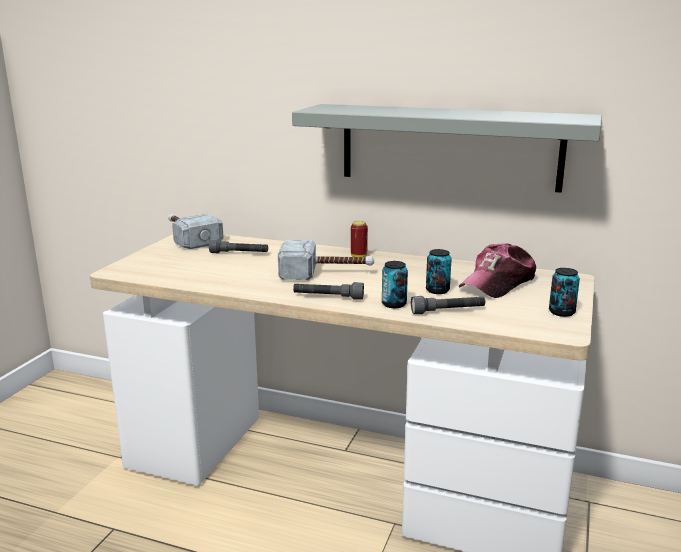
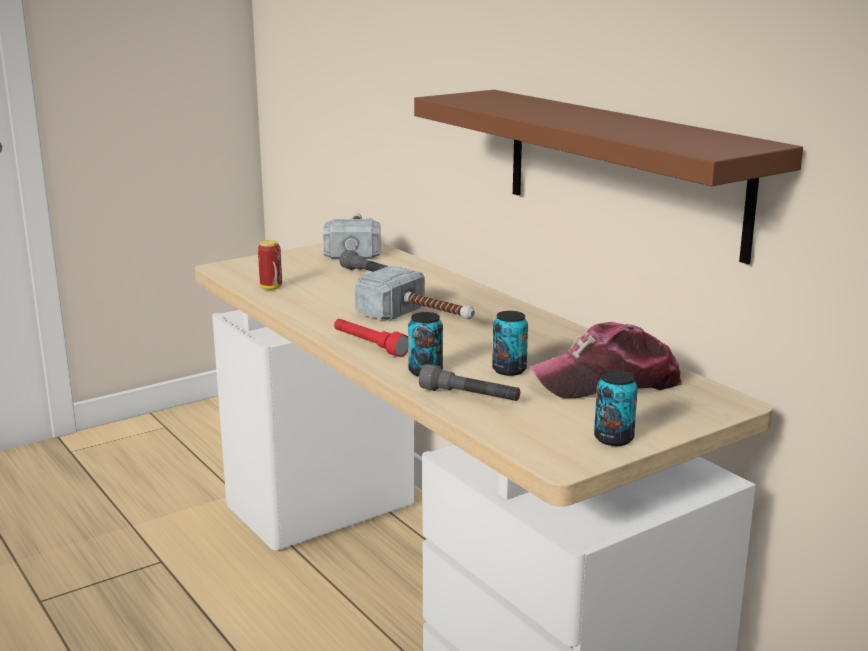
camera: 35 degrees right, 0 degrees up
(328, 297) = (369, 345): grey flashlight -> red flashlight
(359, 256) = (498, 308): can -> can (271, 287)
(449, 146) = (622, 169): grey shelf -> brown shelf

